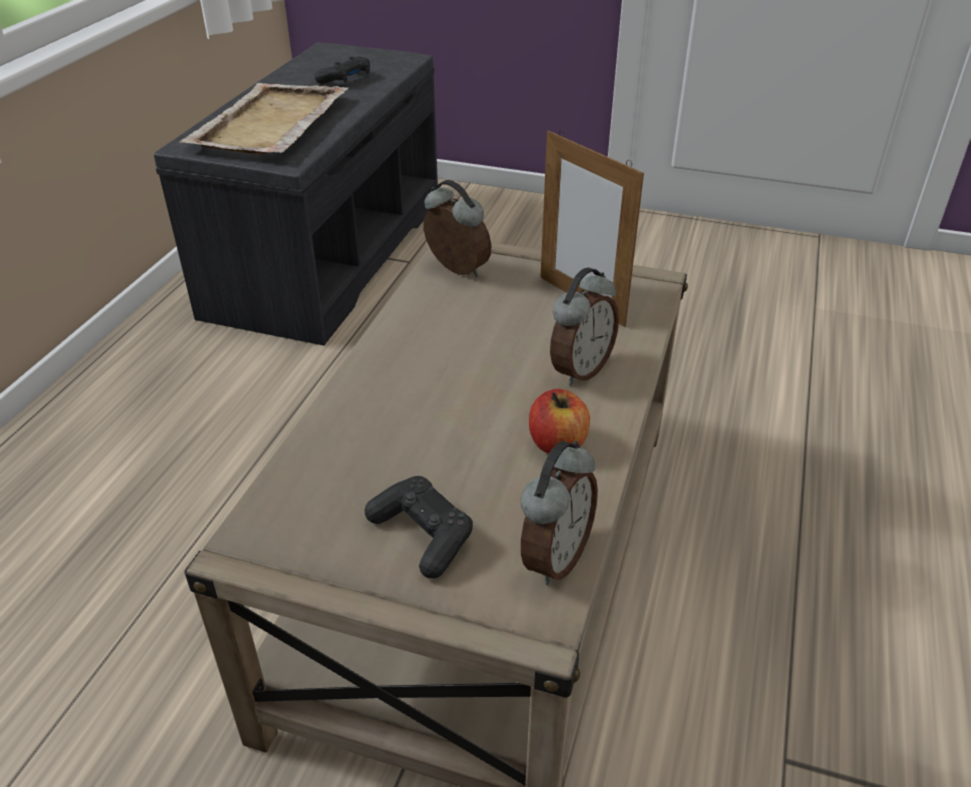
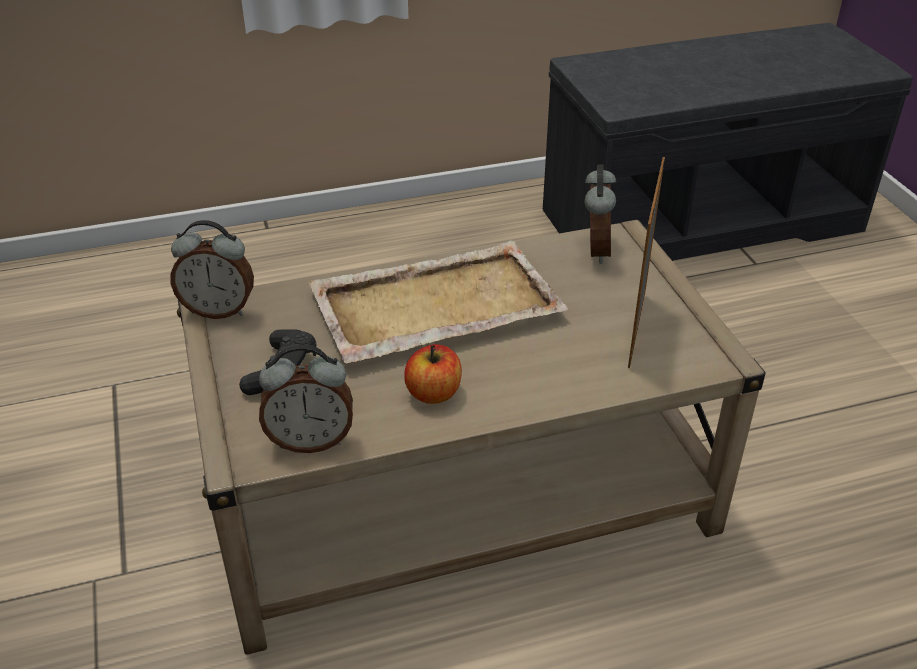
camera: 55 degrees right, 0 degrees up
(269, 124) = (657, 73): beige tray -> beige tray (433, 306)
(345, 79) = (787, 64): black game controller -> none
(579, 370) = (538, 367): alarm clock -> alarm clock (219, 310)

